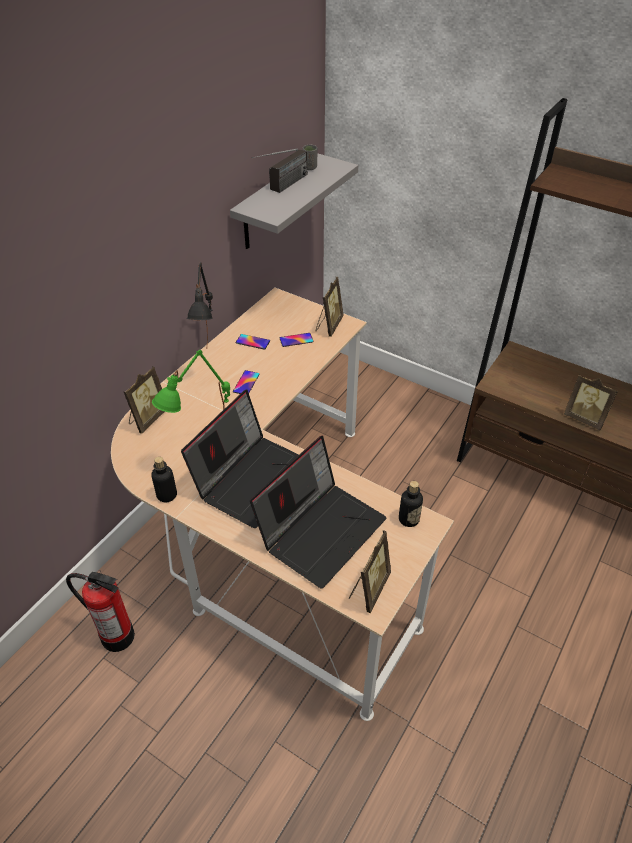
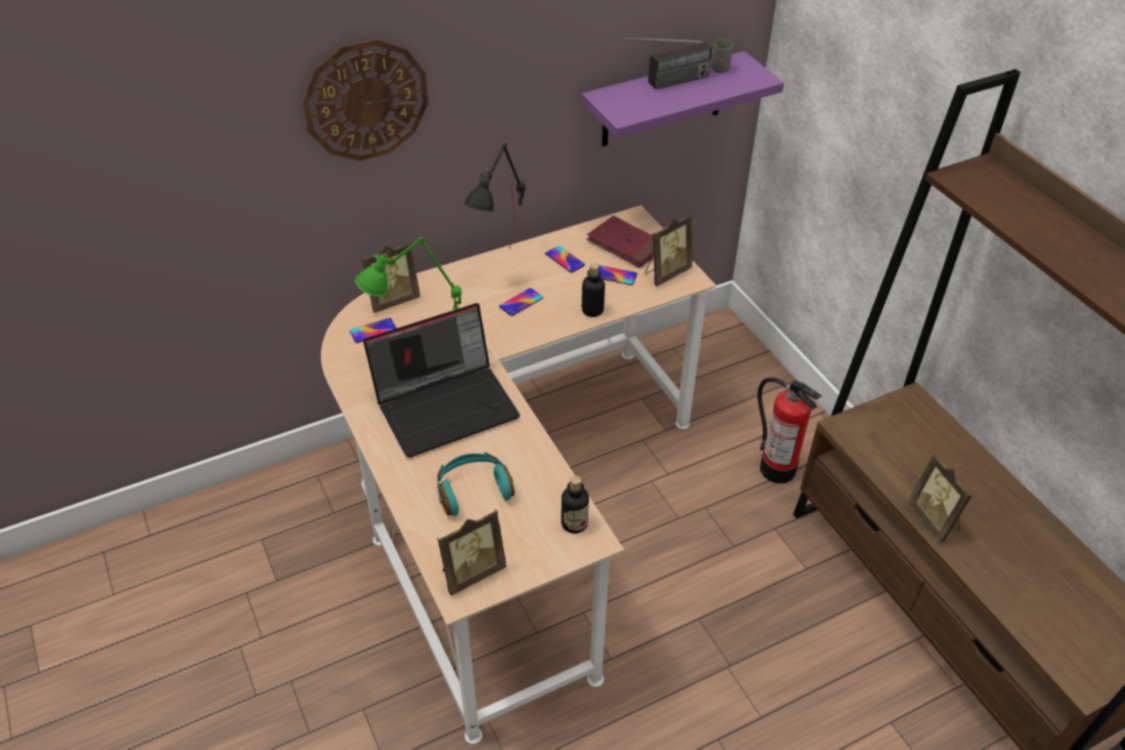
camera: 30 degrees right, 0 degrees up
(93, 256) = (366, 100): none -> wall clock
(117, 636) = (287, 525): fire extinguisher -> fire extinguisher (777, 469)
(150, 447) = (373, 331): none -> phone
(167, 495) = (352, 385): bottle -> bottle (592, 310)
(275, 202) = (662, 100): grey shelf -> purple shelf
(286, 317) = (626, 245): none -> red book
(321, 529) = (473, 490): laptop -> turquoise headphones

